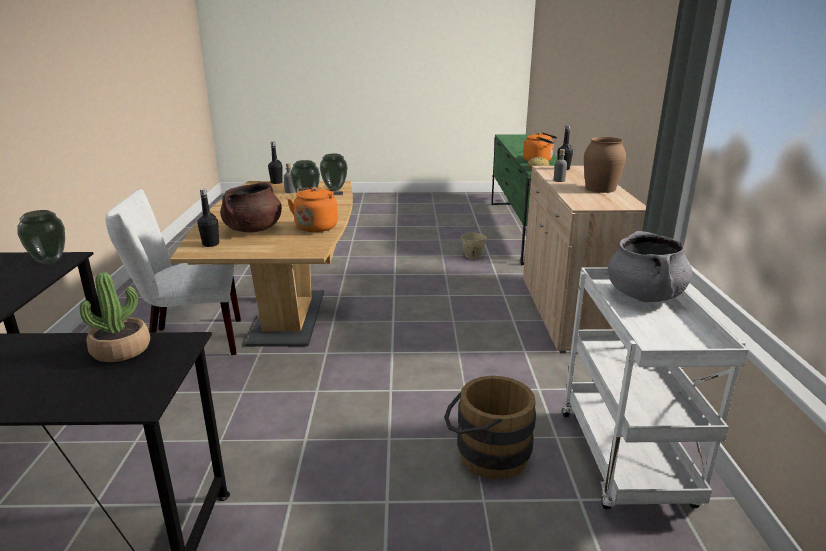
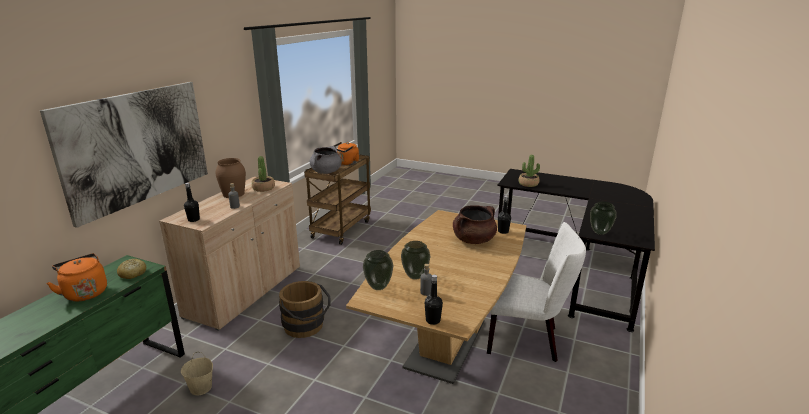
camera: 155 degrees left, 0 degrees up
(317, 226) = (428, 234): orange kettle -> orange kettle (347, 163)
(486, 454) = (389, 241): brown bucket -> brown bucket (306, 327)
(587, 198) = (263, 188): none -> potted plant
(605, 79) = (136, 147): none -> picture
(626, 461) = (341, 228): white cart -> brown cart

